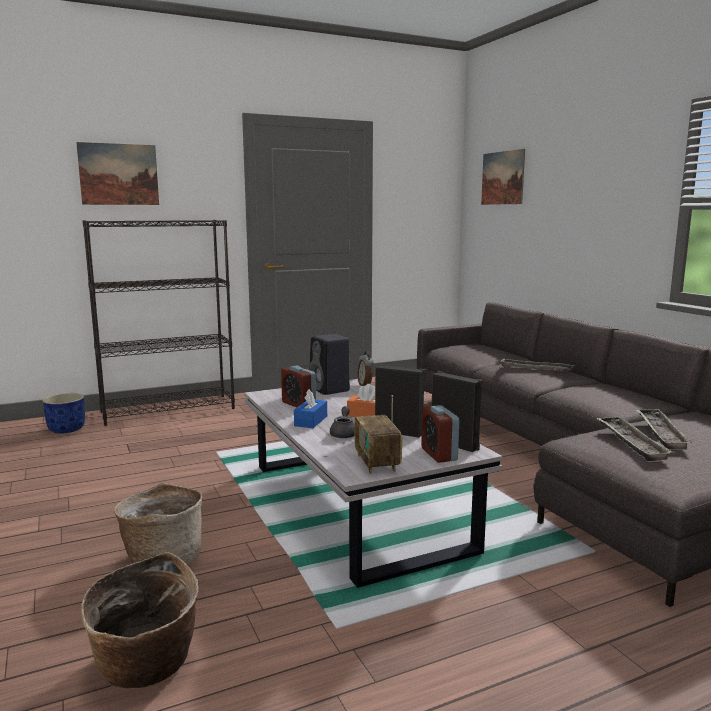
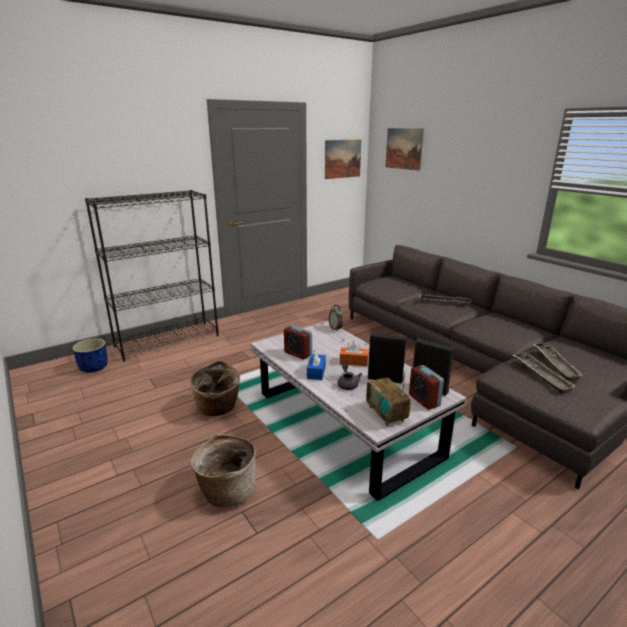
camera: 10 degrees left, 10 degrees up
(119, 174) = (110, 156): picture -> picture (342, 159)
(146, 668) = (259, 597): basket -> basket (218, 409)
(330, 390) = (313, 335): black speaker -> none

